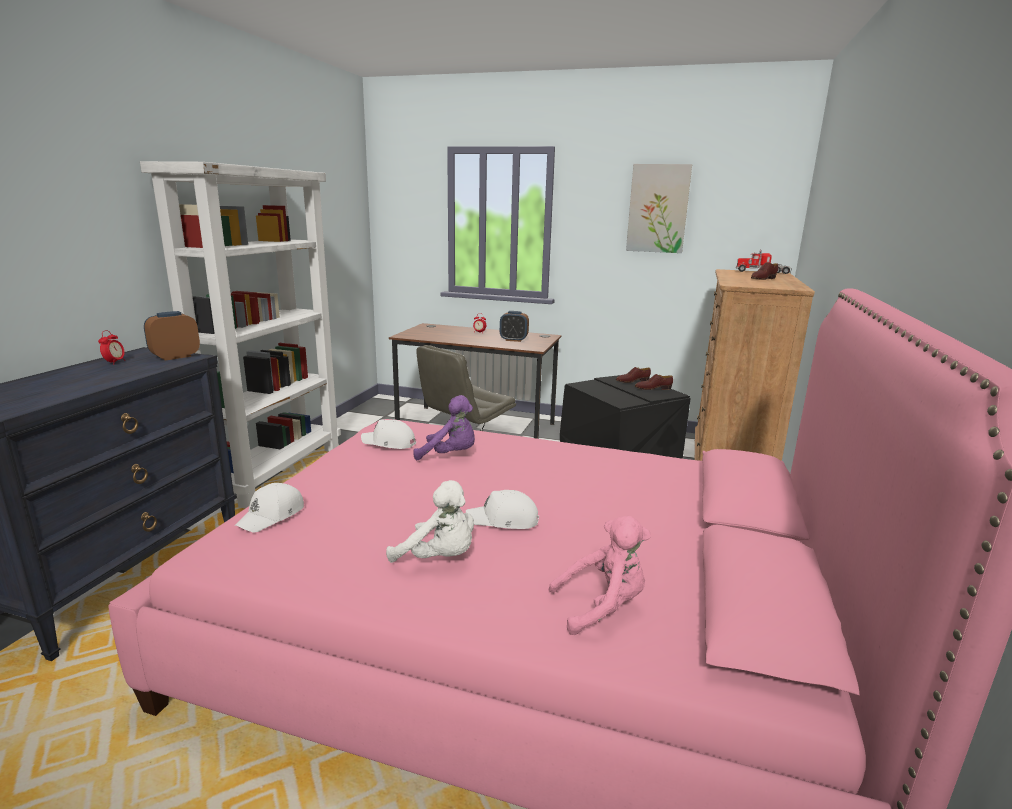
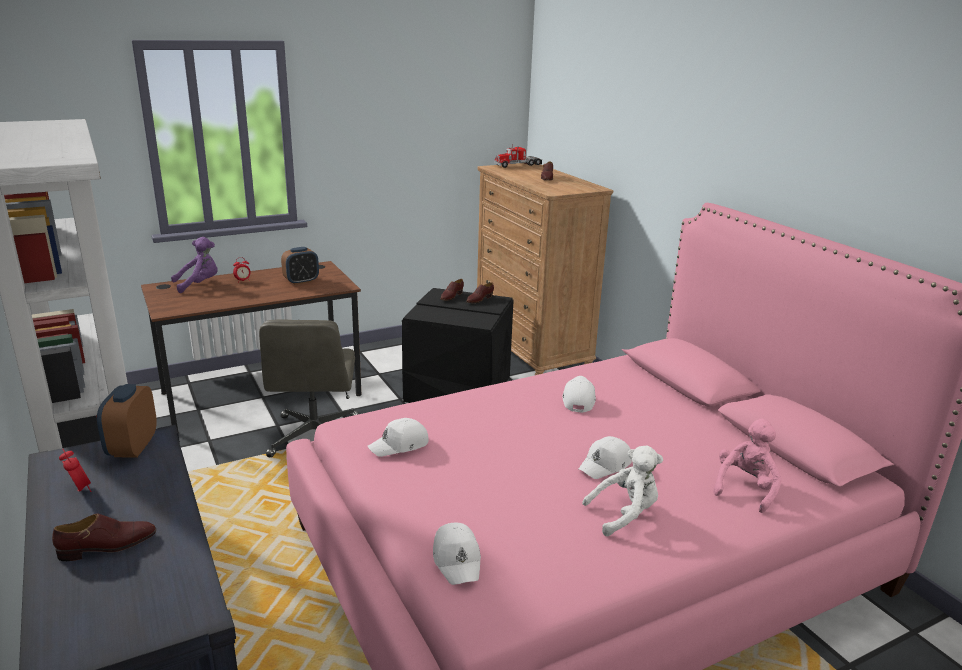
camera: 45 degrees left, 5 degrees up
(56, 382) = (108, 546): none -> brown shoe
(450, 455) = (471, 432): purple plush toy -> purple plush toy (199, 284)
(586, 472) = (578, 400): none -> white cap
(658, 209) = (405, 107): picture -> none

